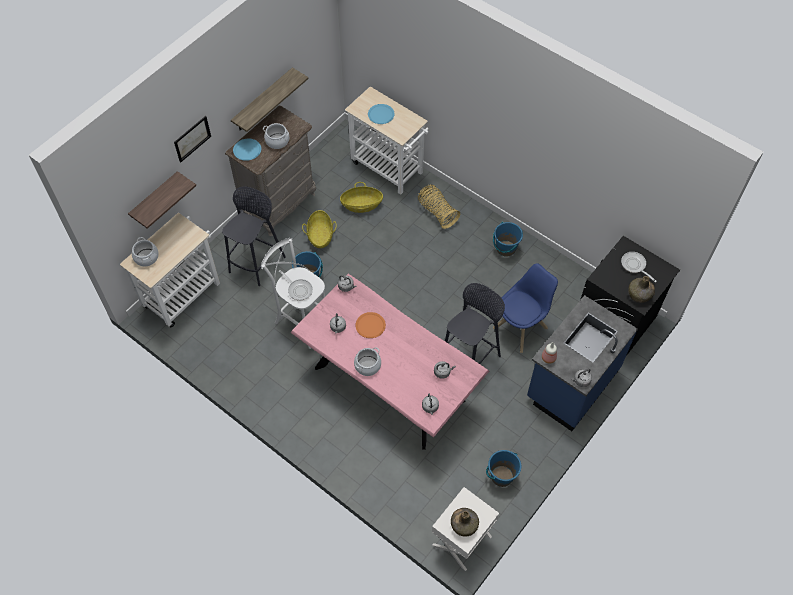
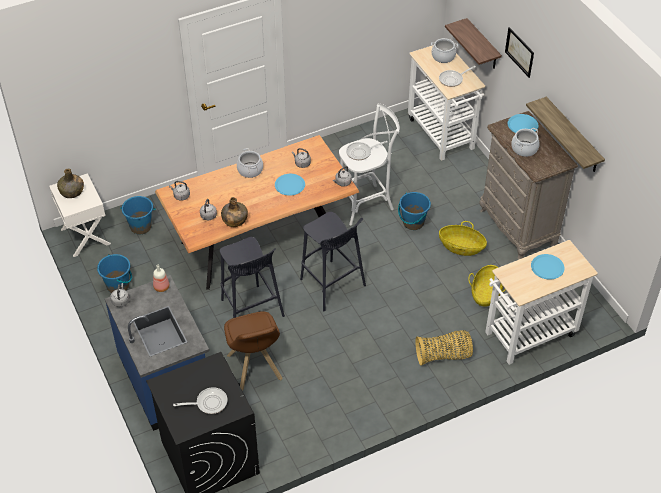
camera: 115 degrees right, 10 degrees down
(179, 239) = (452, 79): none -> frying pan
(256, 262) = (452, 191): grey stool -> grey stool (331, 285)
(370, 325) = (289, 185): orange plate -> blue plate
(389, 384) = (260, 241): pink dining table -> brown dining table
(505, 248) = (361, 398): blue bucket -> blue bucket (141, 226)
(521, 328) = (255, 367): blue chair -> brown chair
(639, 295) = (171, 388): green bottle -> green bottle (234, 220)

